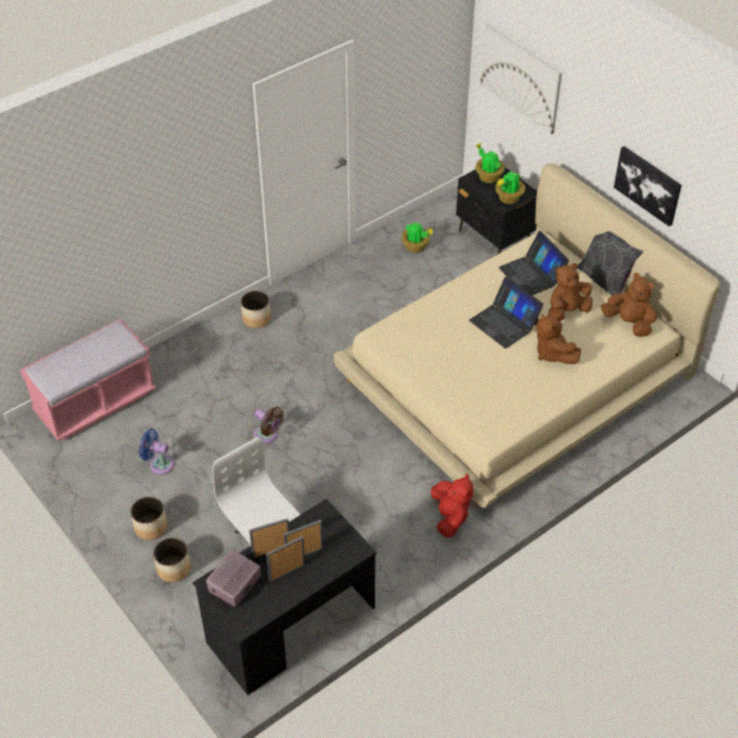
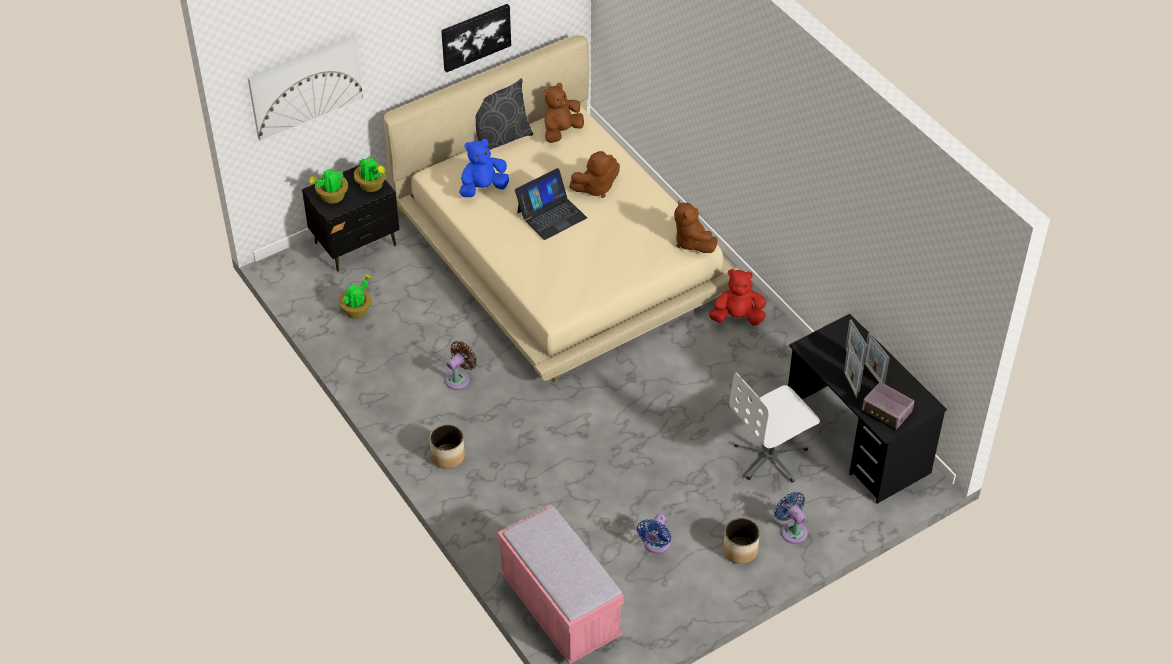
camera: 85 degrees left, 0 degrees up
(173, 569) = (792, 530): planter -> blue fan
(267, 435) = (624, 451): brown fan -> brown fan (459, 379)
(531, 274) = (483, 188): laptop -> blue plush toy
(567, 311) = (539, 170): brown plush toy -> brown plush toy (692, 242)

